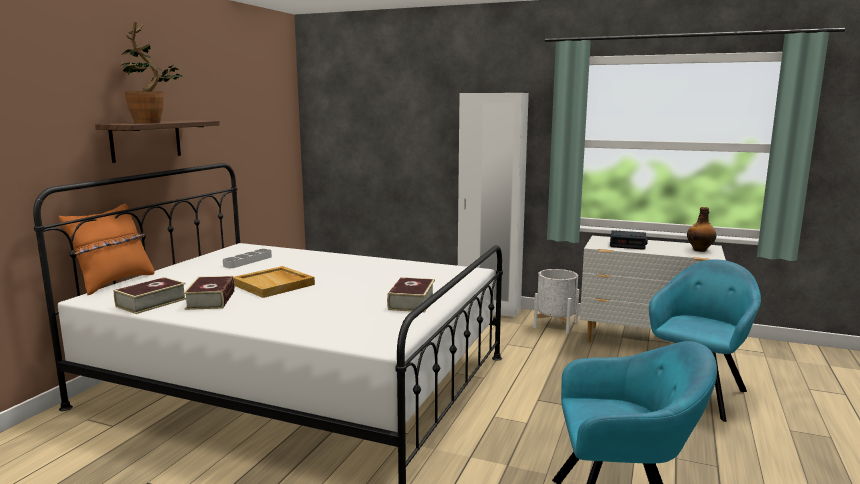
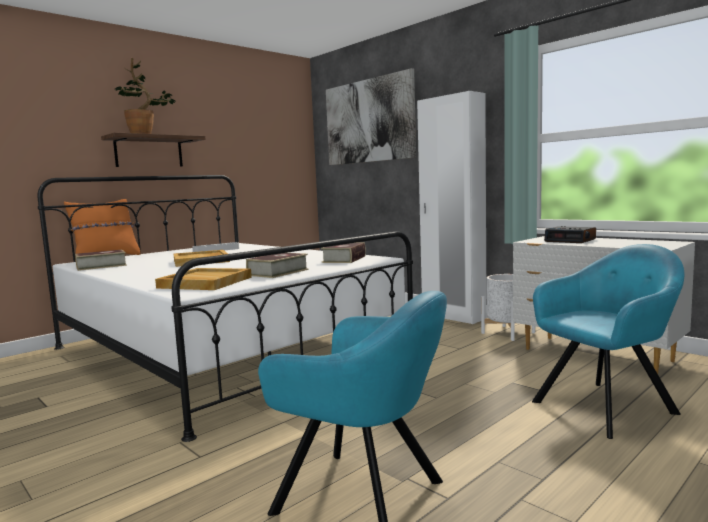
camera: 25 degrees right, 5 degrees down
(211, 300) = (139, 266): book -> book (344, 259)
(364, 326) = (204, 282): none -> beige tray
(381, 100) = (369, 121): none -> picture
(700, 250) = (655, 244): bottle -> none

